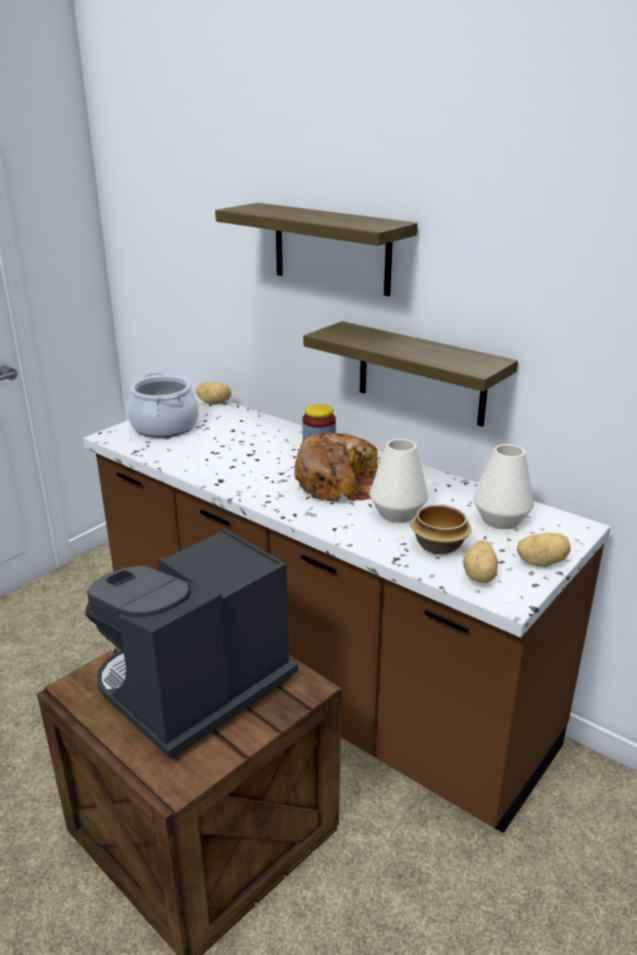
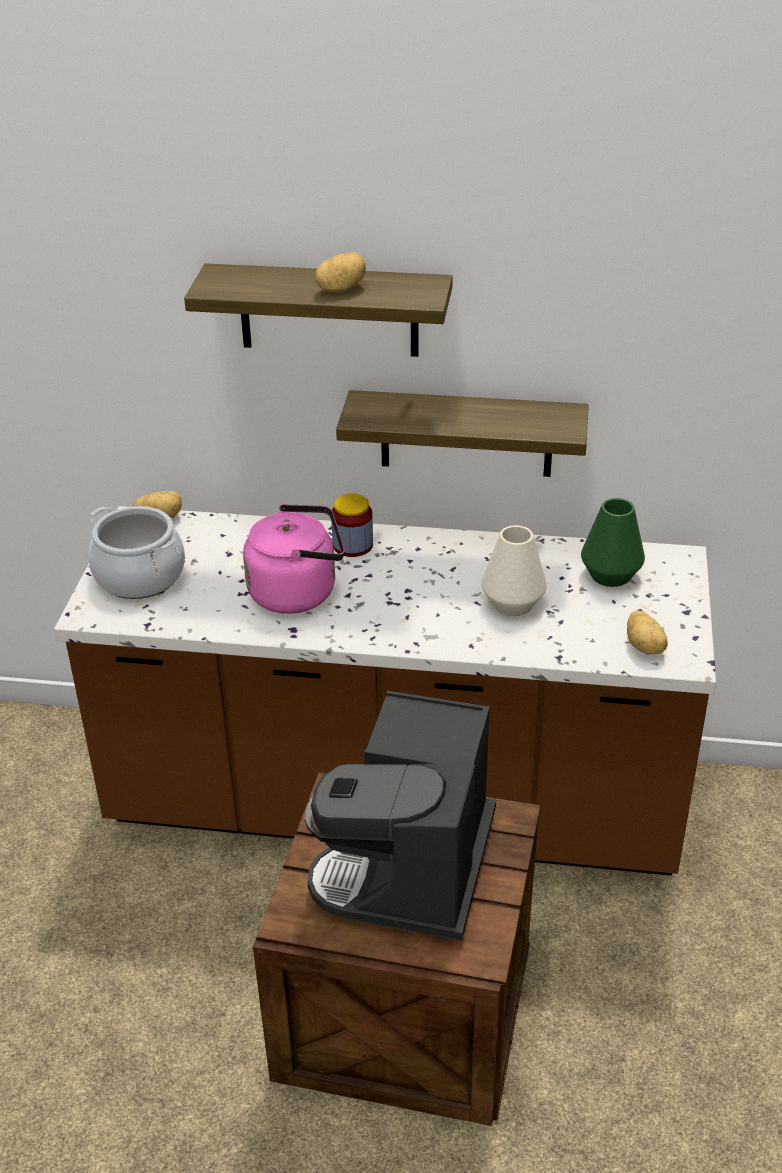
camera: 30 degrees left, 10 degrees up
(250, 461) = (298, 591): none -> pink kettle
(340, 482) = (420, 585): bread -> none
(437, 546) = (582, 628): bowl -> none
(500, 519) = (610, 575): white vase -> green vase
(541, 562) = (681, 611): potato -> potato (340, 288)

